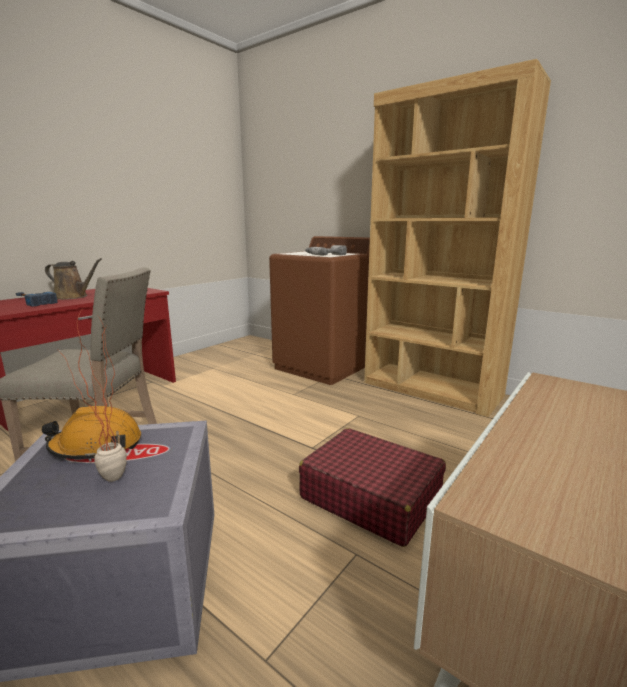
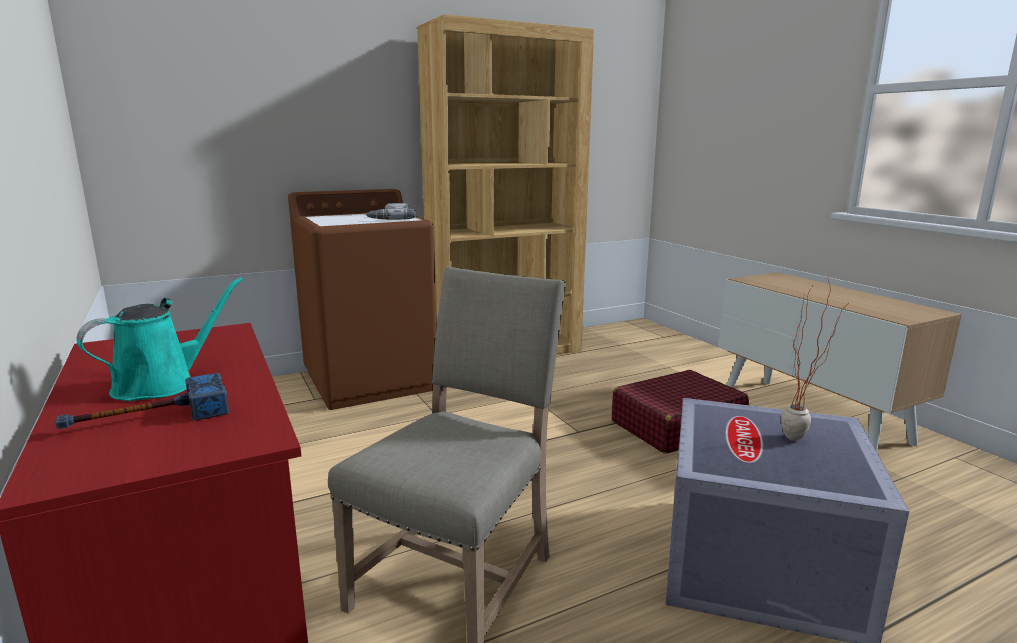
camera: 65 degrees left, 0 degrees up
(73, 297) = (162, 384): brown watering can -> turquoise watering can
(97, 446) = (728, 446): orange hard hat -> none

